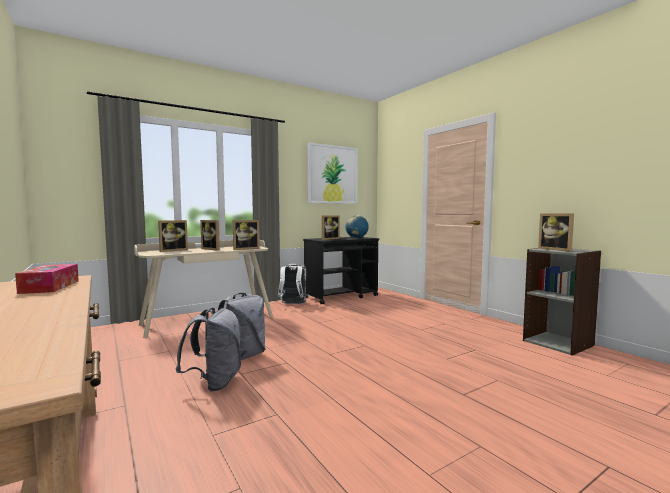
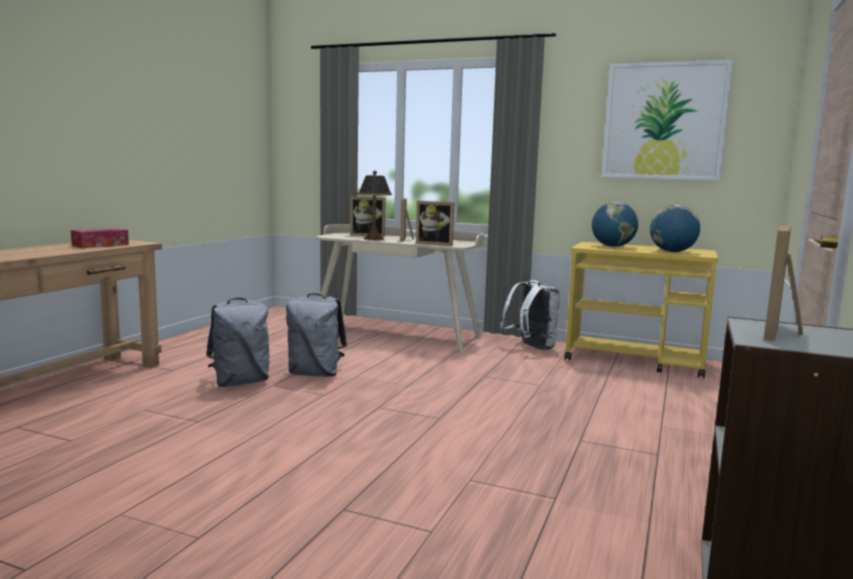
camera: 55 degrees right, 5 degrees up
(193, 251) = (374, 239): none -> table lamp
(329, 239) = (612, 246): picture frame -> globe
(341, 296) = (635, 360): black cart -> yellow cart

